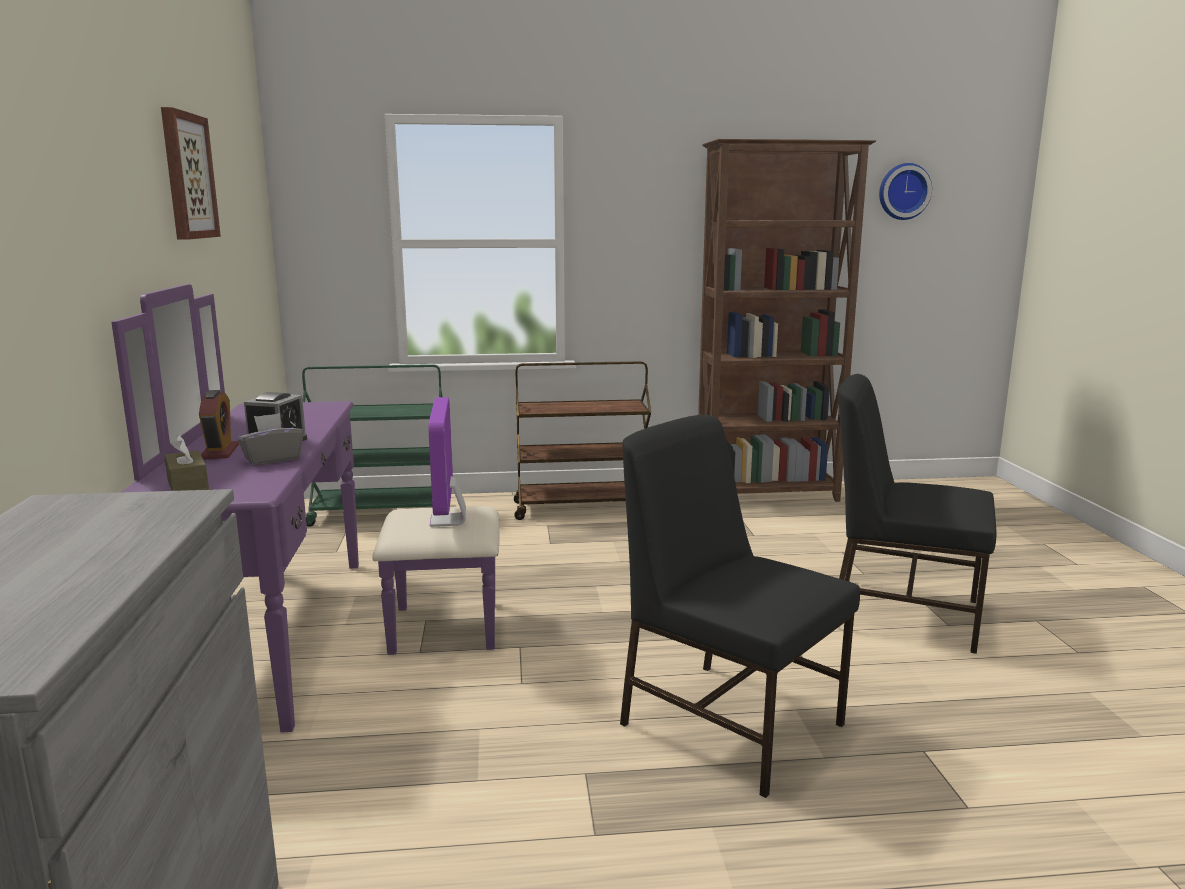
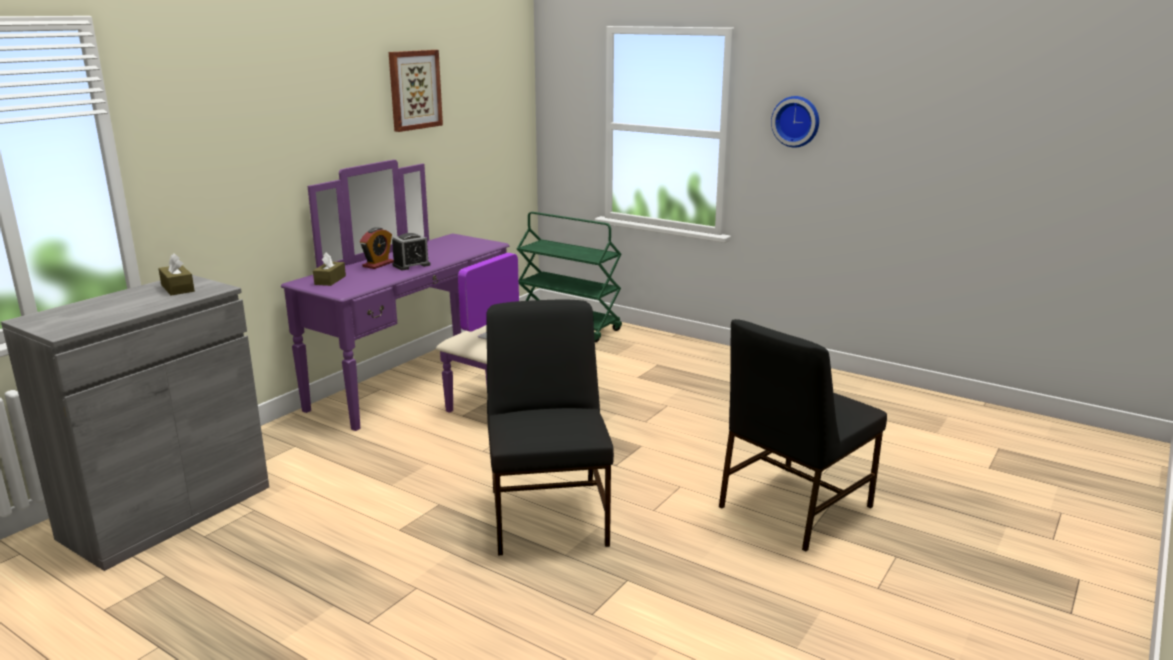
camera: 40 degrees right, 5 degrees up
(90, 518) = (177, 288): none -> brown tissue box
(272, 459) = (389, 274): grey tissue box -> none
(582, 508) = (702, 359): brown cart -> none
(768, 495) = (872, 391): brown bookcase -> none
(901, 612) = (792, 507): black chair -> black chair turned 105 degrees counterclockwise
(903, 191) = (1069, 109): wall clock -> wall clock (796, 121)

